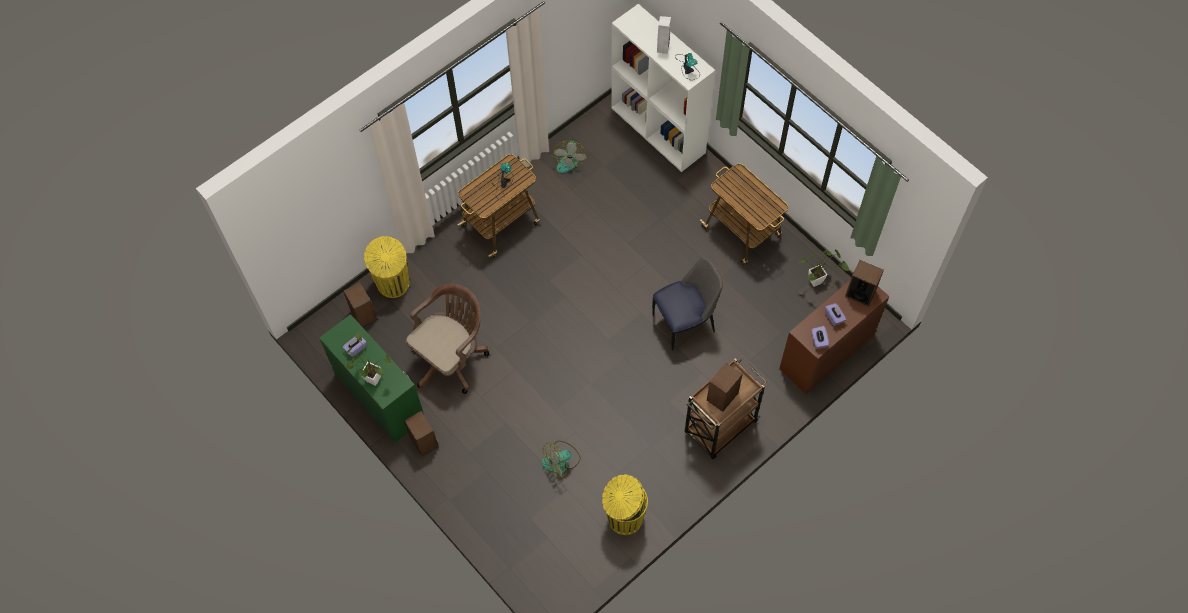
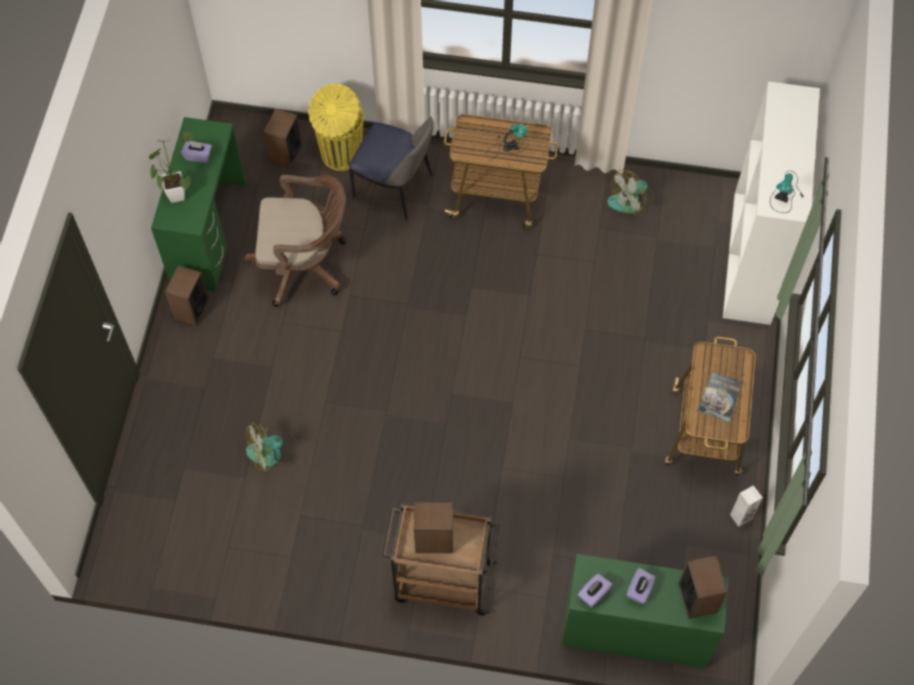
camera: 50 degrees right, 0 degrees up
(561, 461) = (272, 451): fan -> fan turned 45 degrees counterclockwise
(624, 518) = (255, 560): yellow trash can -> none
(663, 48) = (786, 152): white speaker -> white speaker (741, 517)
(685, 322) = (539, 455): chair -> chair (395, 188)
(752, 199) = (719, 397): none -> book
(818, 280) = (719, 557): potted plant -> none
(827, 352) = (635, 631): brown desk -> green desk

